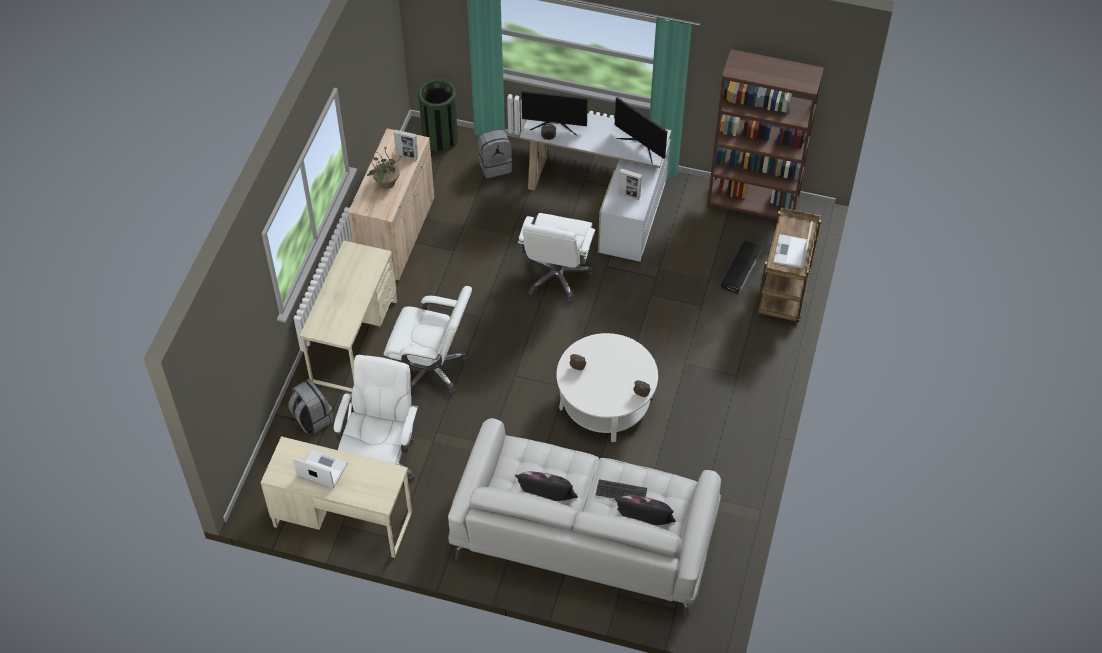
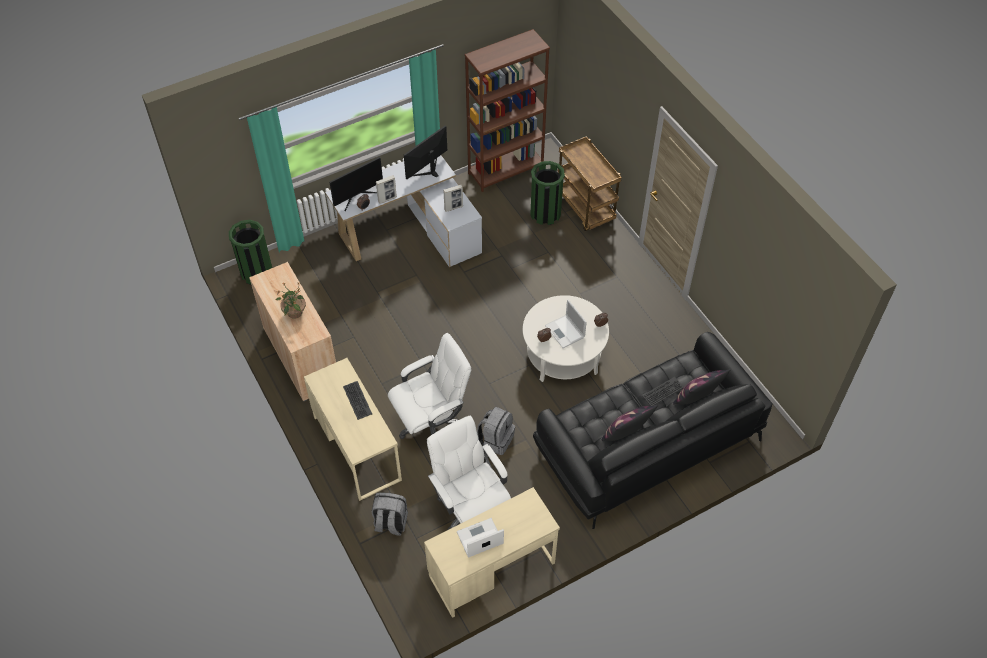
camera: 45 degrees left, 0 degrees up
(359, 290) = (357, 400): none -> keyboard
(407, 156) = (287, 285): picture frame -> picture frame (387, 199)
(495, 165) = (315, 262): grey backpack -> grey backpack (496, 439)
(557, 276) = (441, 301): white office chair -> none
(584, 533) = (647, 443): white sofa -> black sofa
(641, 145) = (428, 170): monitor -> monitor turned 135 degrees clockwise
(741, 270) = (545, 213): black storage box -> green trash can
(791, 252) = (594, 170): laptop -> laptop (565, 332)

